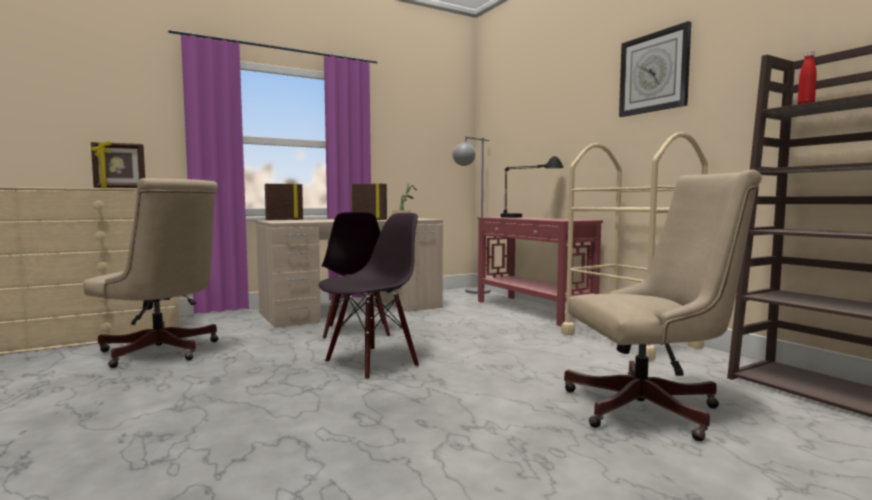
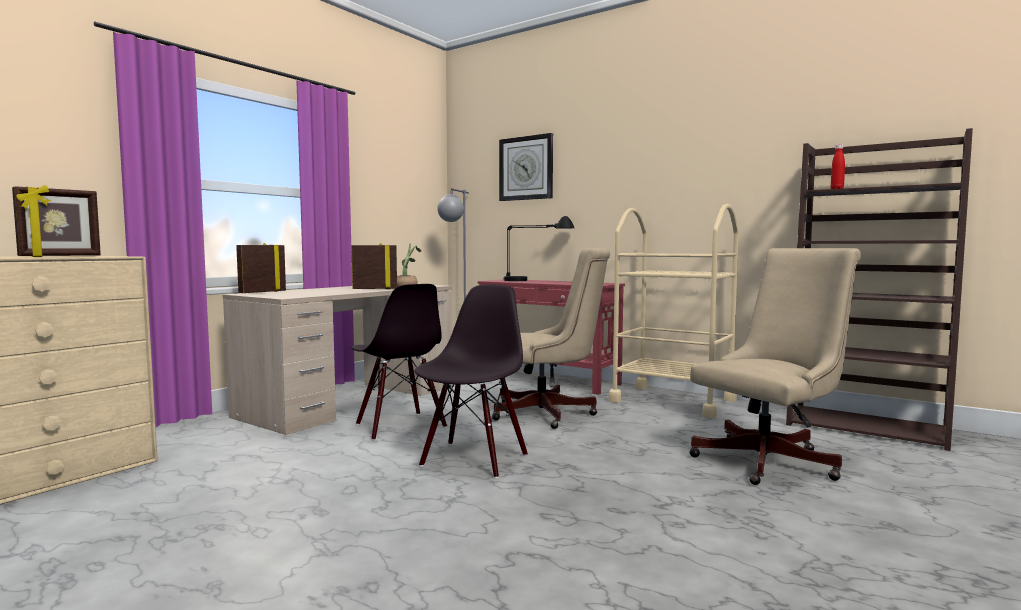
camera: 25 degrees left, 0 degrees up
(162, 352) = (177, 489): beige office chair -> beige office chair (549, 414)
(654, 72) = (677, 142): wall clock -> wall clock (526, 168)

